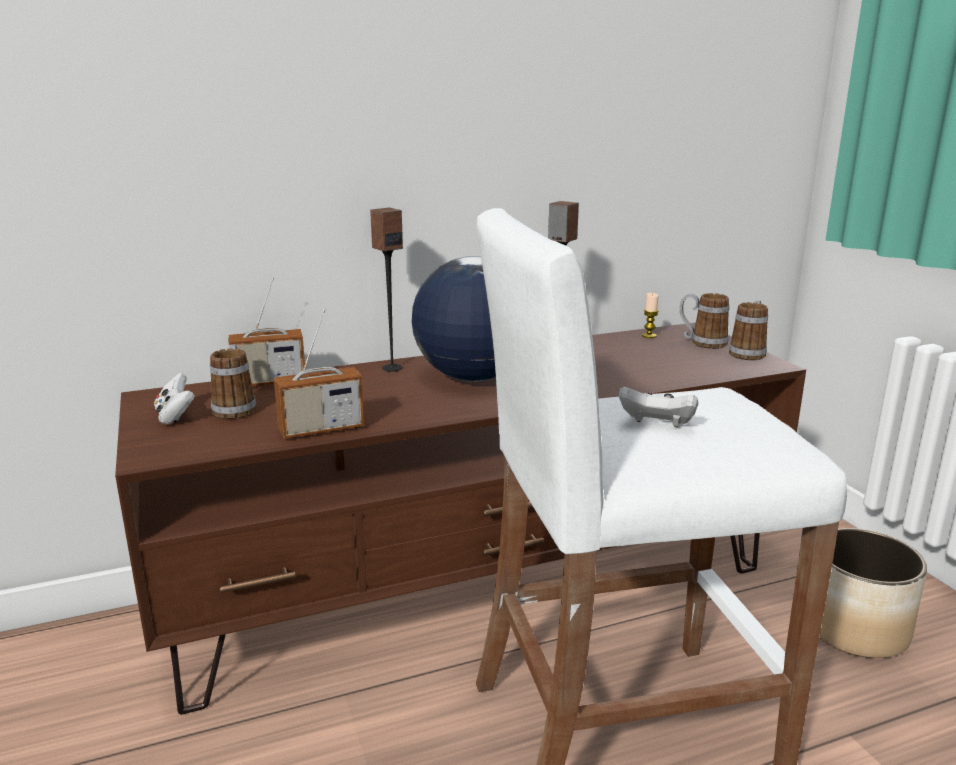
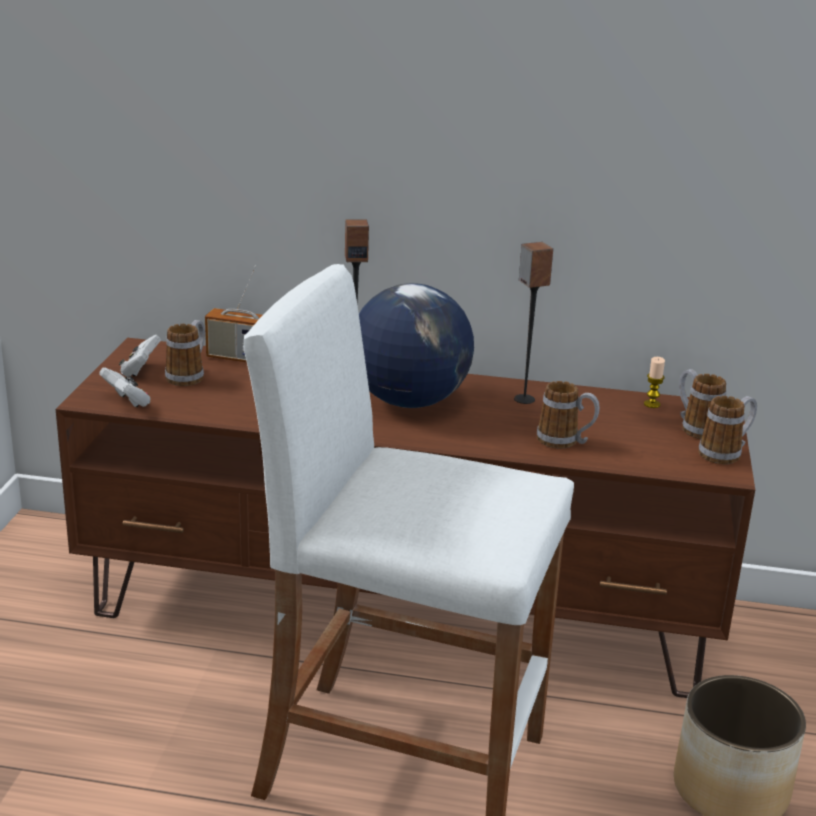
camera: 30 degrees right, 5 degrees up
(321, 429) = (226, 414): radio -> none
(636, 373) = (565, 442): none -> mug
(656, 425) = (422, 491): white game controller -> white game controller (127, 402)

